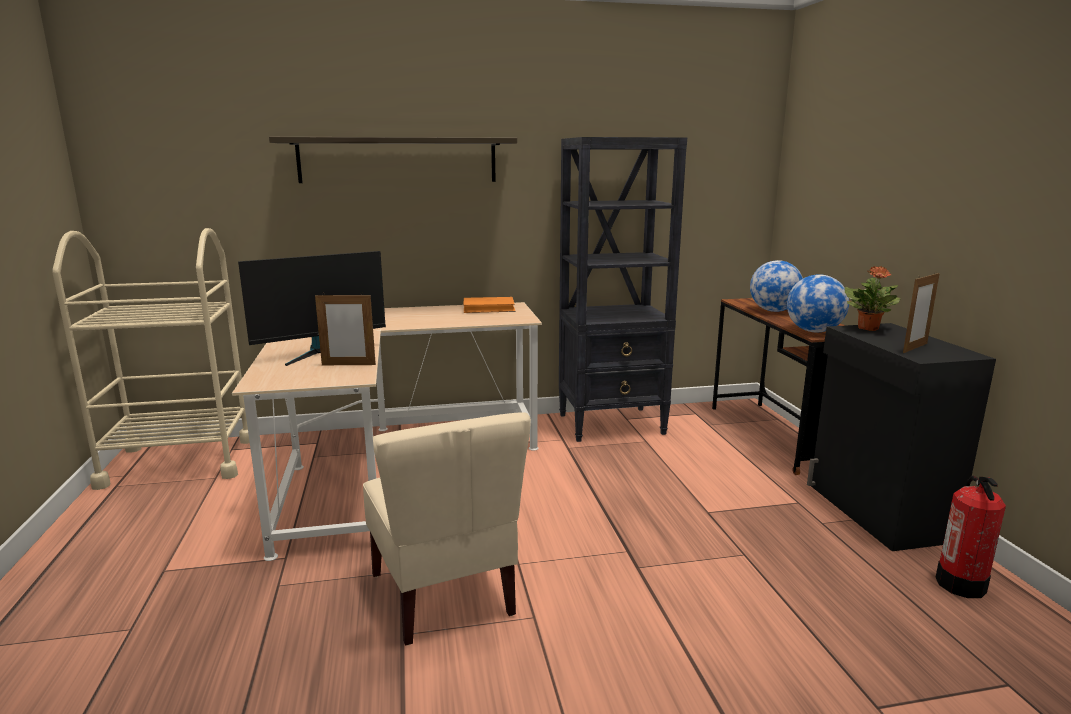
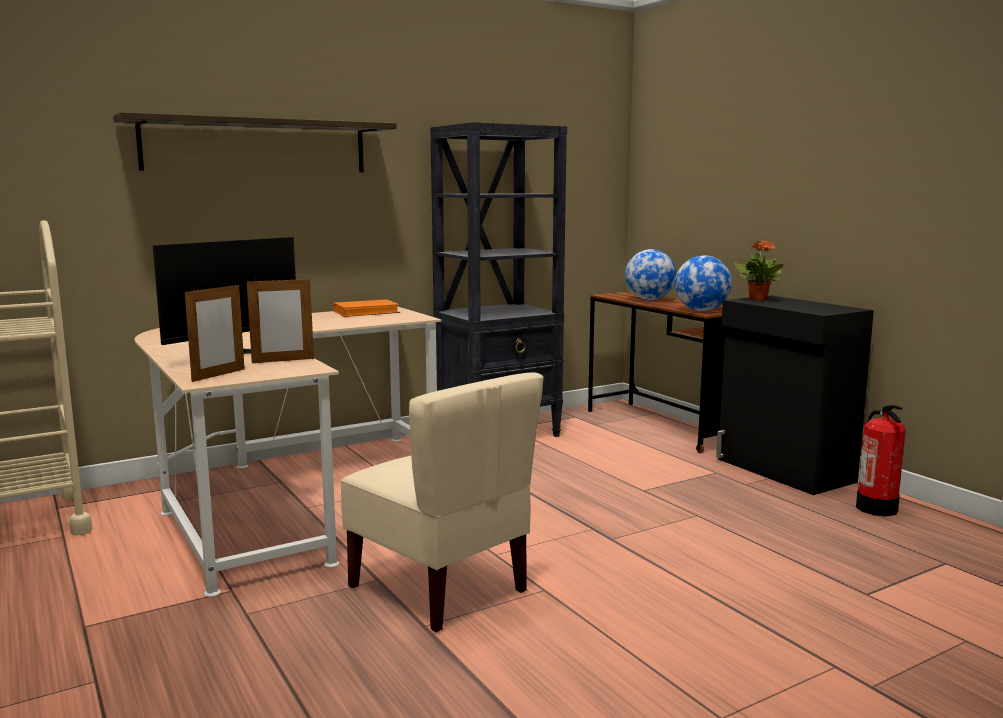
camera: 20 degrees left, 5 degrees down
(915, 348) = (809, 307): picture frame -> picture frame (218, 375)

